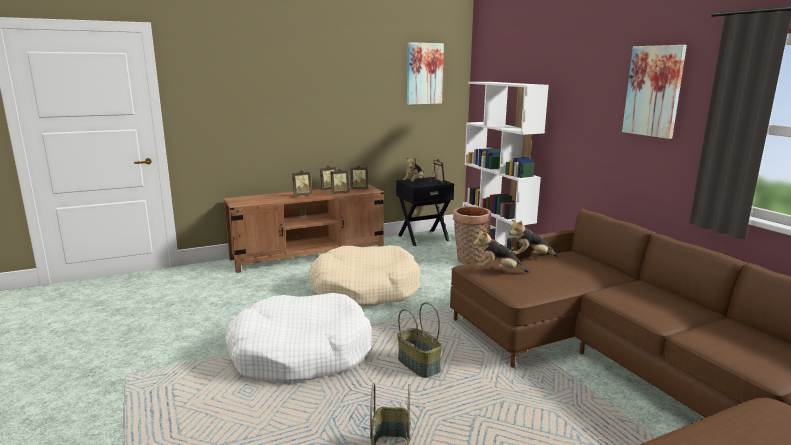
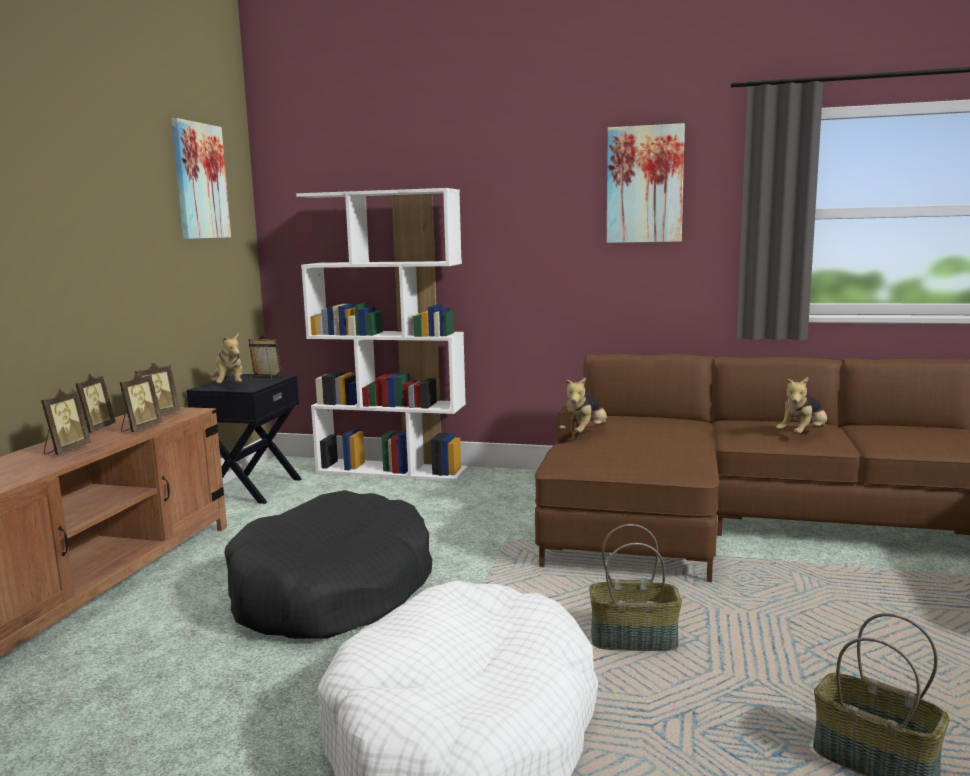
camera: 50 degrees left, 5 degrees down
(364, 289) = (332, 591): beige dog bed -> black dog bed
(469, 261) = (389, 493): basket -> none
(498, 271) = (606, 456): plush toy -> plush toy (803, 435)

